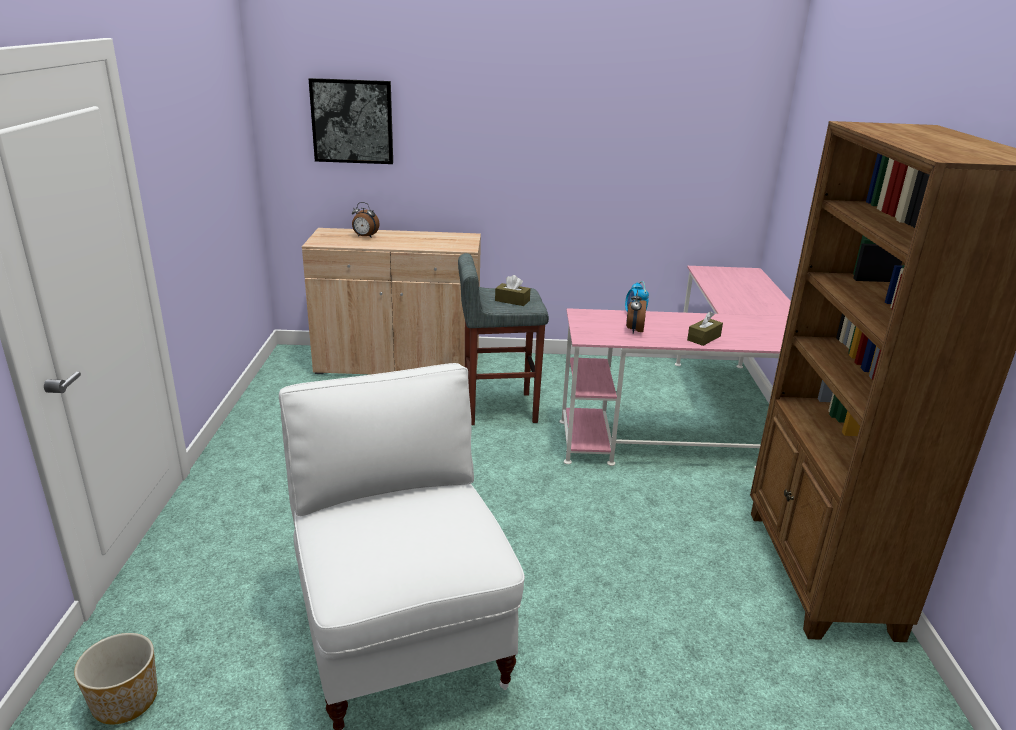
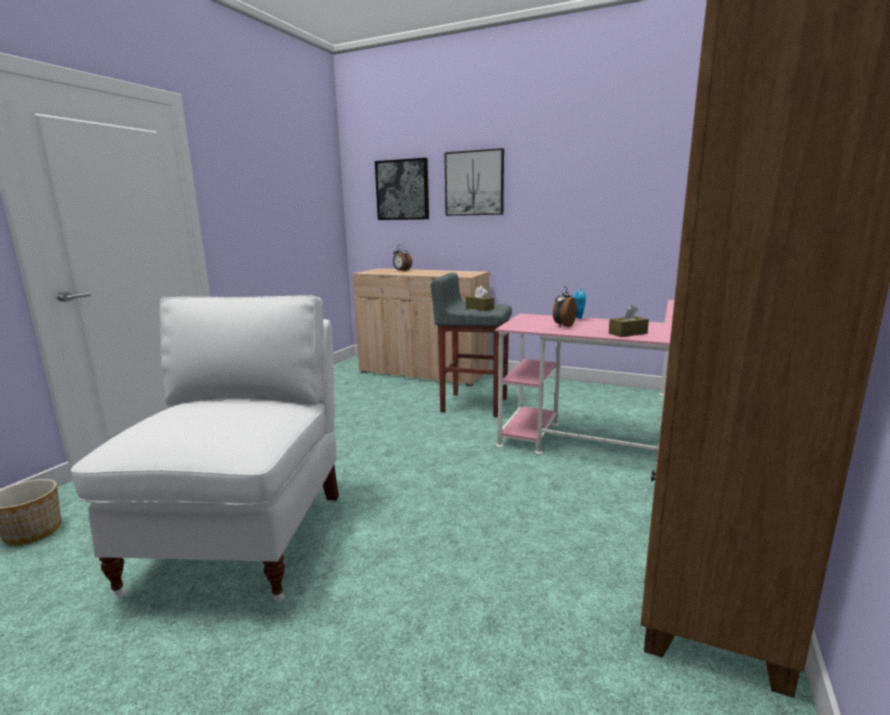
camera: 25 degrees right, 10 degrees down
(459, 120) = (474, 183): none -> picture

